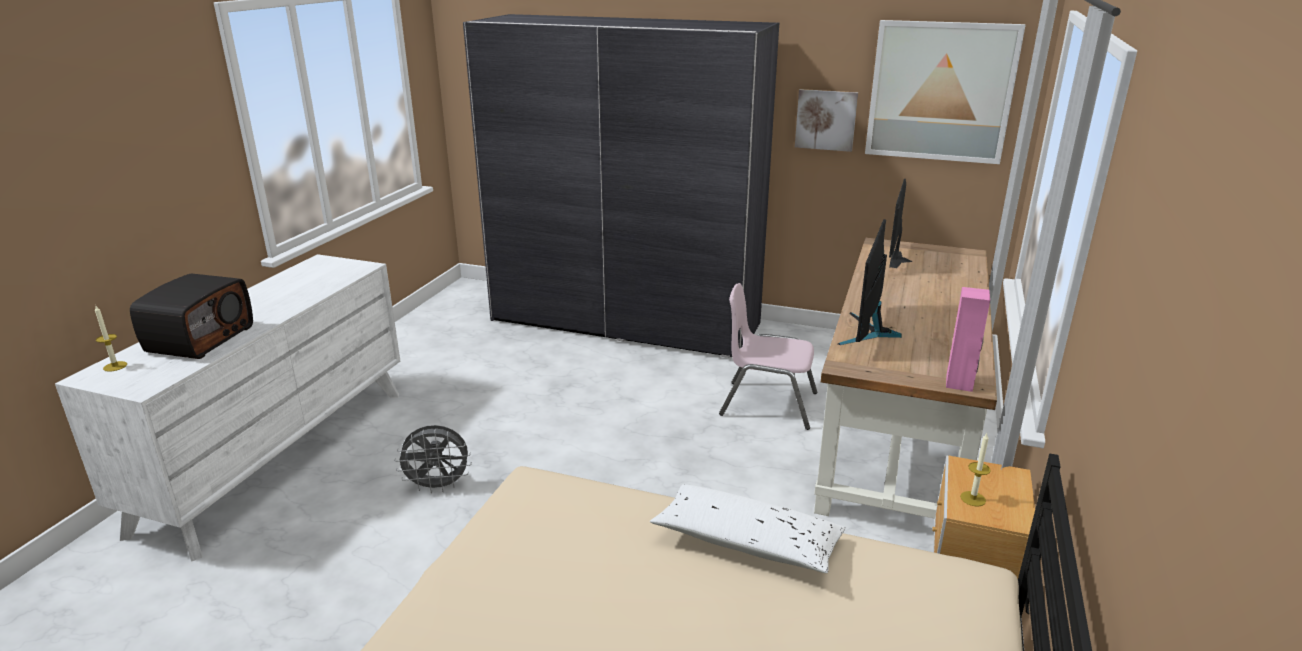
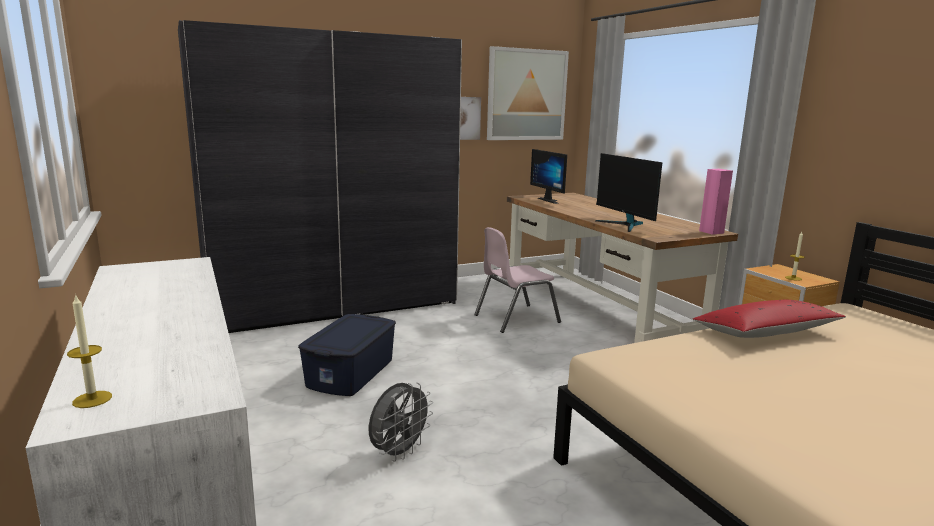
camera: 45 degrees left, 10 degrees down
(200, 339) = (153, 345): radio -> none
(524, 399) = (351, 372): none -> blue storage box
(747, 542) = (765, 333): white pillow -> red pillow

